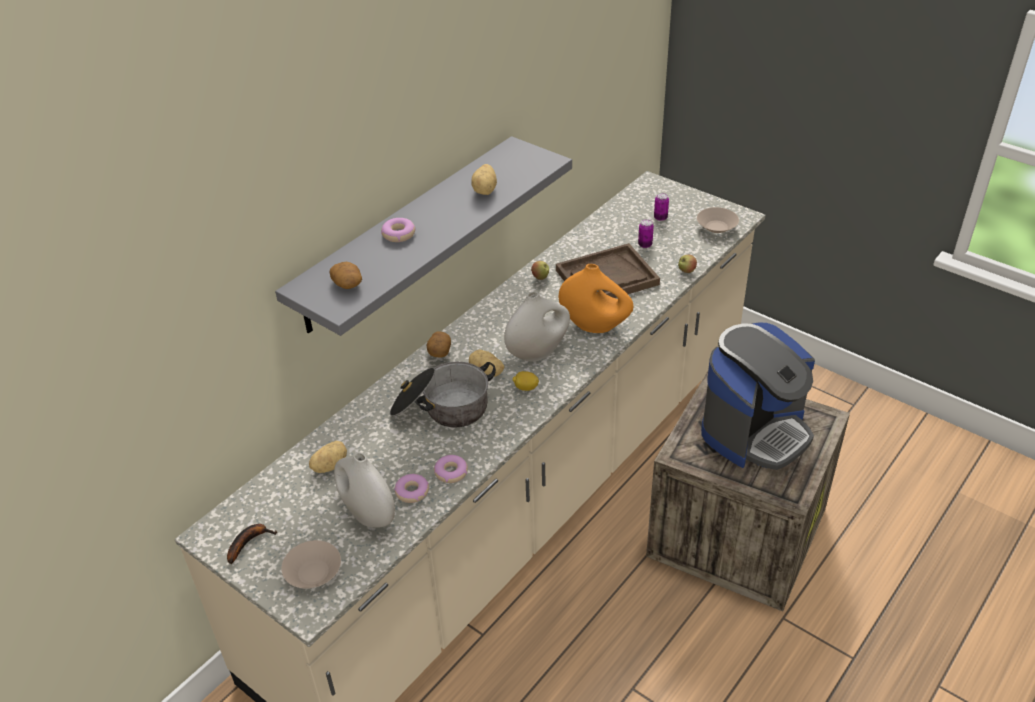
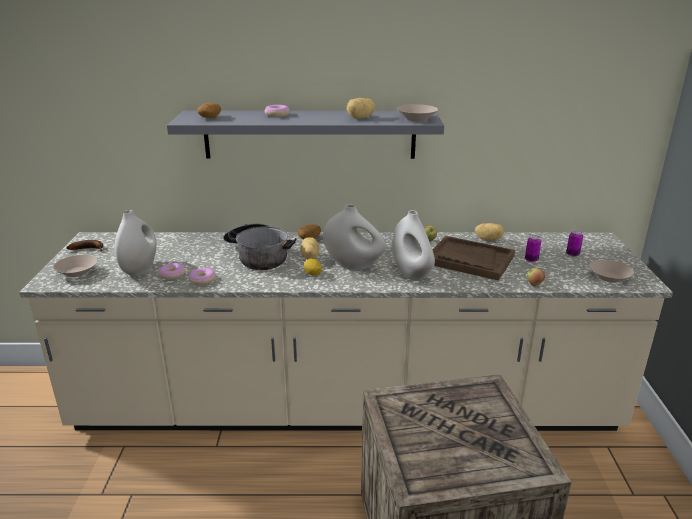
camera: 50 degrees right, 15 degrees down
(329, 465) = (171, 245): potato -> potato (488, 239)
(534, 163) = (416, 119): none -> beige bowl
(595, 326) = (412, 274): orange vase -> white vase
(755, 431) = (462, 429): coffee machine -> none

